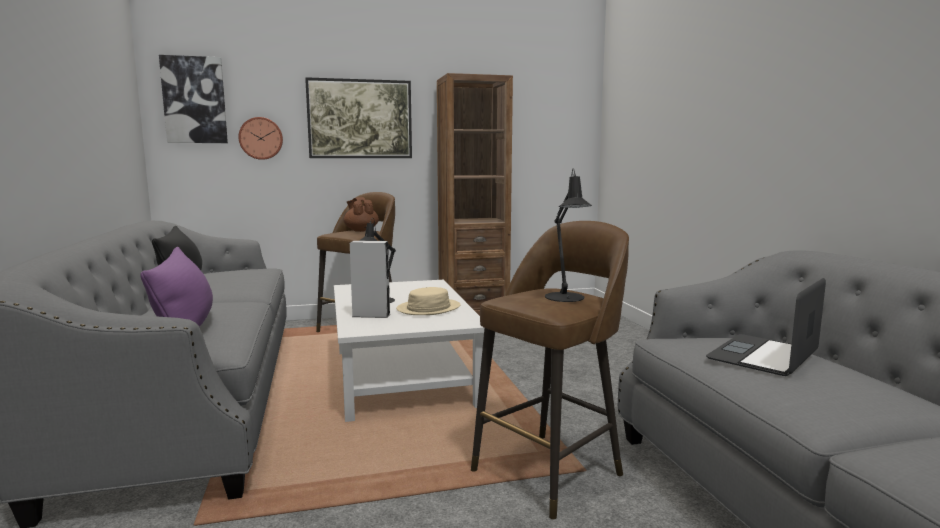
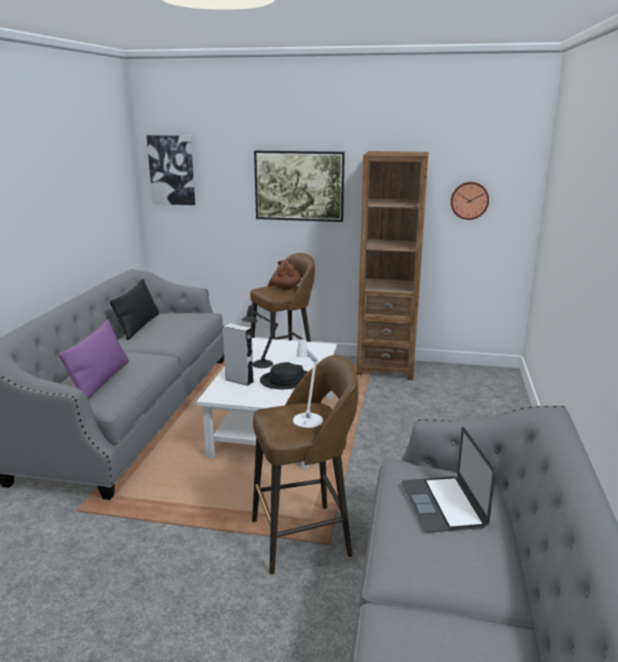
camera: 25 degrees right, 10 degrees up
(261, 138) = (219, 201): wall clock -> wall clock (469, 200)
(429, 308) = (286, 380): beige hat -> black hat
(566, 298) = (306, 422): black table lamp -> white table lamp
(763, 355) = (443, 504): laptop -> laptop turned 75 degrees counterclockwise

